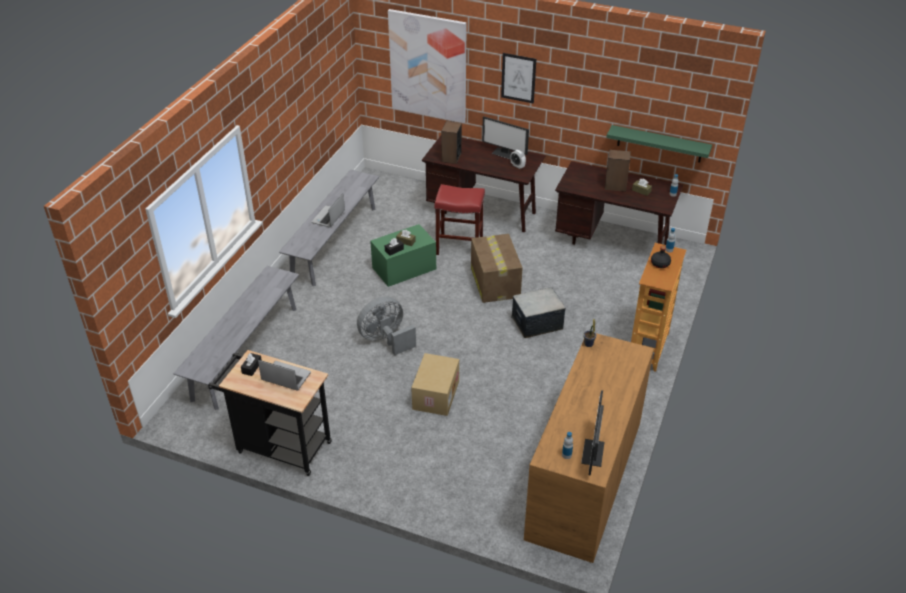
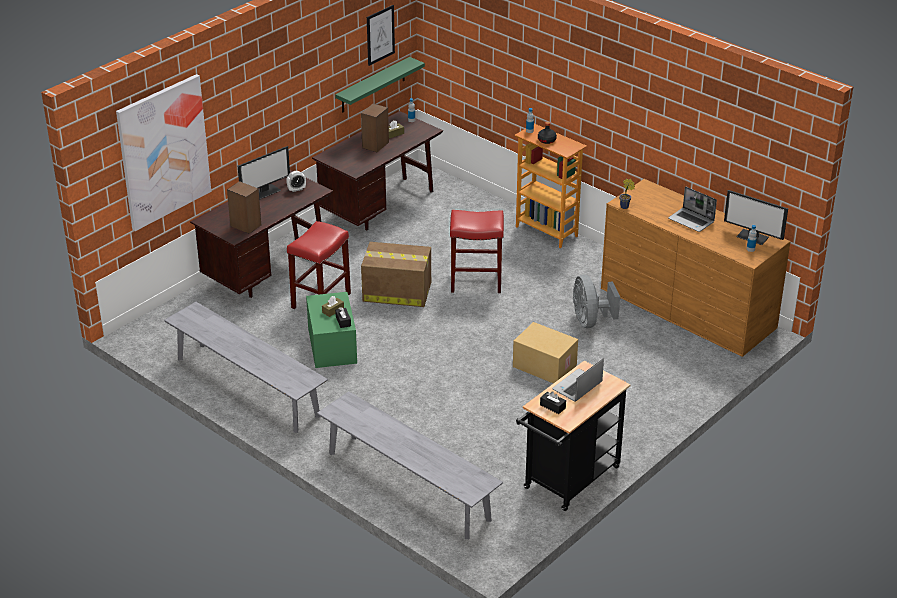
camera: 70 degrees left, 5 degrees down
(328, 217) = (254, 352): laptop -> laptop (691, 221)
(386, 340) = (445, 381): grey fan -> grey fan (590, 321)
(518, 78) = (251, 102): picture -> picture (380, 35)
(537, 323) = (475, 282): storage box -> red stool

